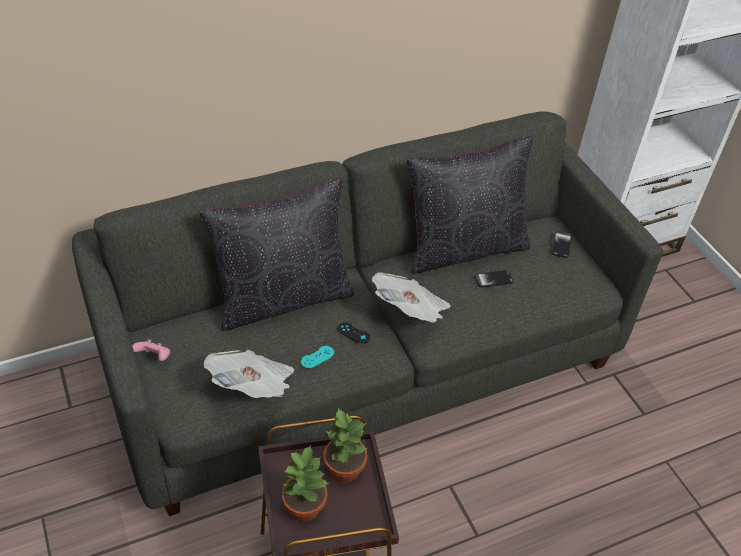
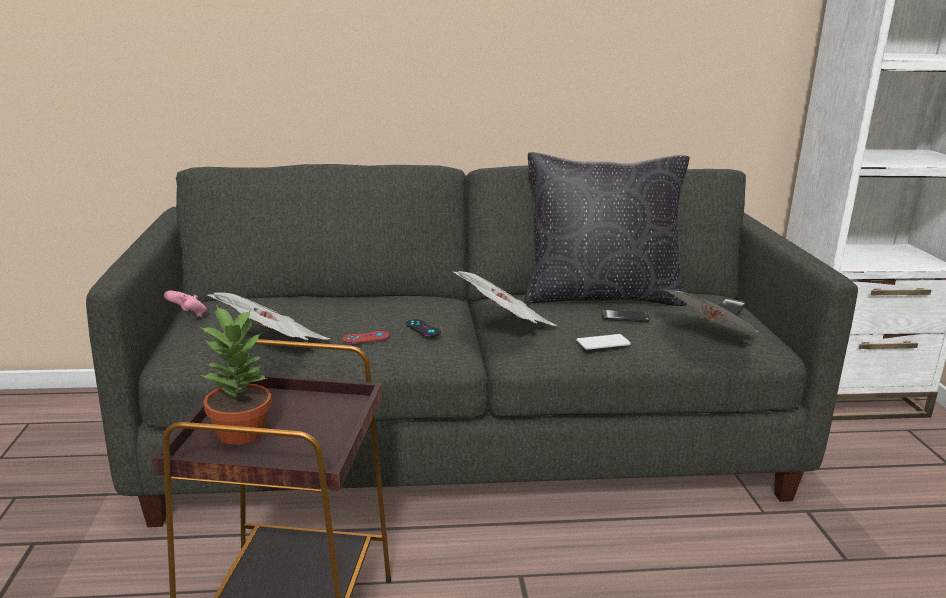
camera: 20 degrees right, 25 degrees down
(282, 298) = (361, 299): black pillow -> none
(317, 357) = (366, 337): turquoise game controller -> red game controller
(343, 468) = (320, 412): potted plant -> none
(489, 318) = (603, 343): none -> phone
(560, 292) = (711, 337): none -> newspaper

